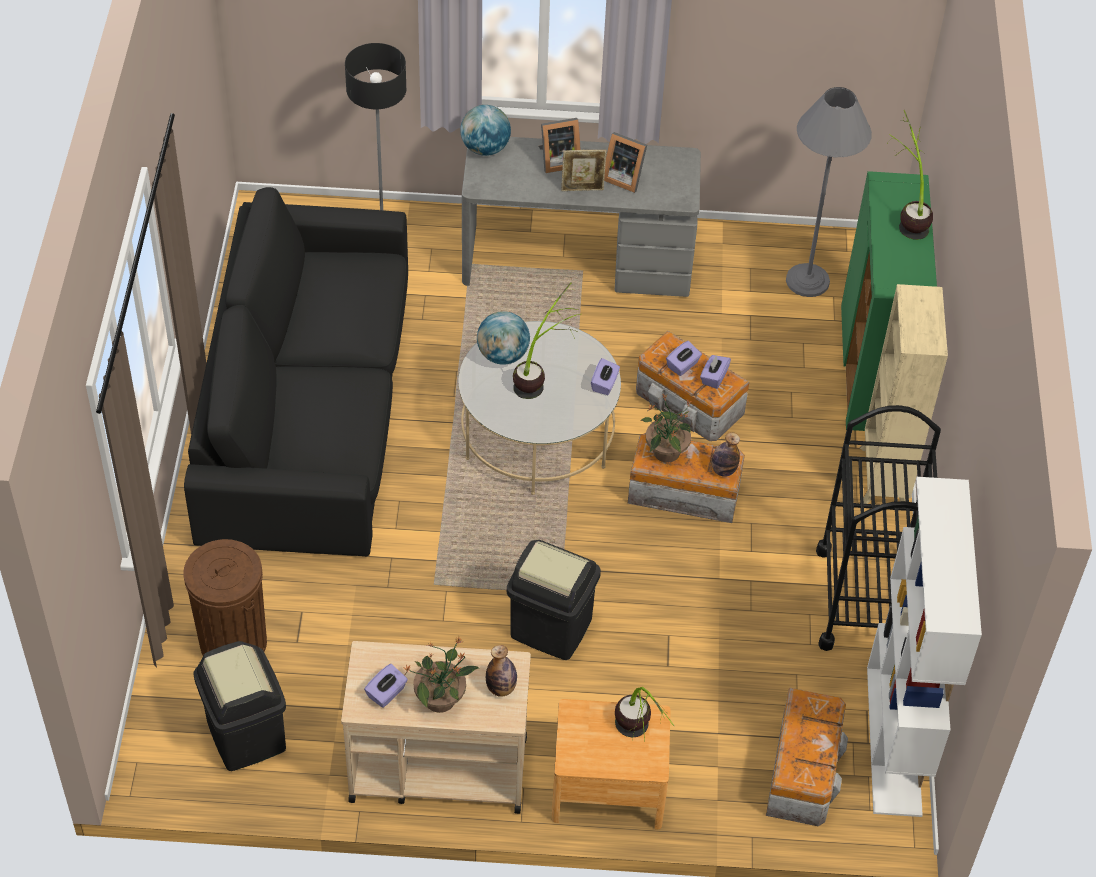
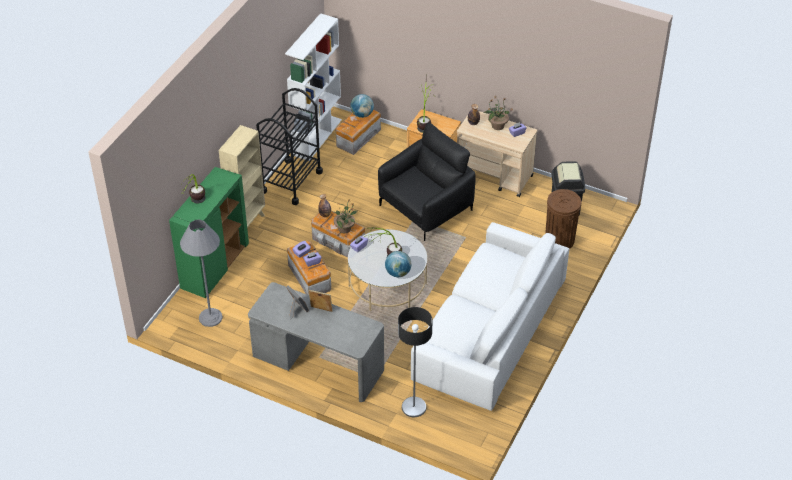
camera: 155 degrees left, 5 degrees down
(309, 406) = (489, 329): black sofa -> white sofa
(485, 148) = (357, 347): globe -> globe (362, 114)
(550, 628) = (425, 208): black trash can -> black armchair
(557, 161) = (324, 329): picture frame -> none

